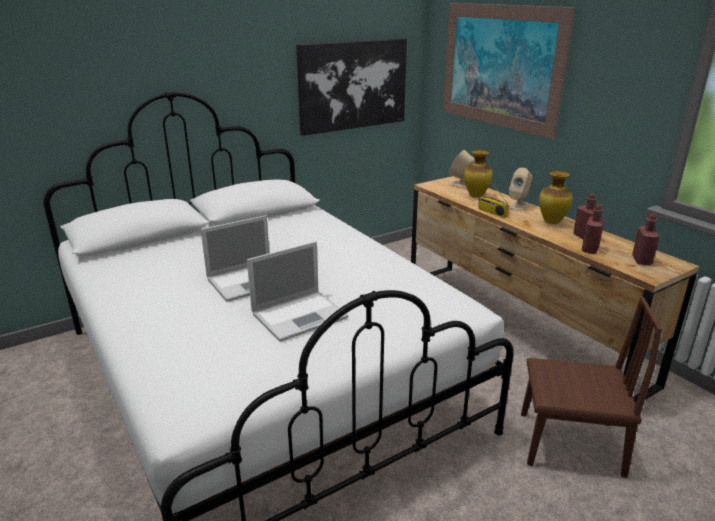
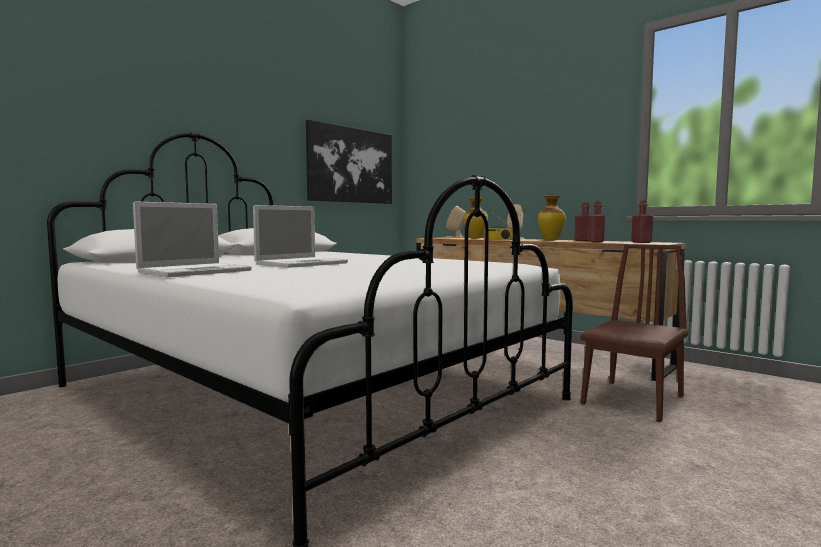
camera: 15 degrees left, 20 degrees down
(301, 315) = (373, 268): laptop -> laptop (196, 271)
(500, 66) = (476, 143): picture -> none
(570, 443) = (633, 400): brown chair -> brown chair turned 45 degrees counterclockwise

